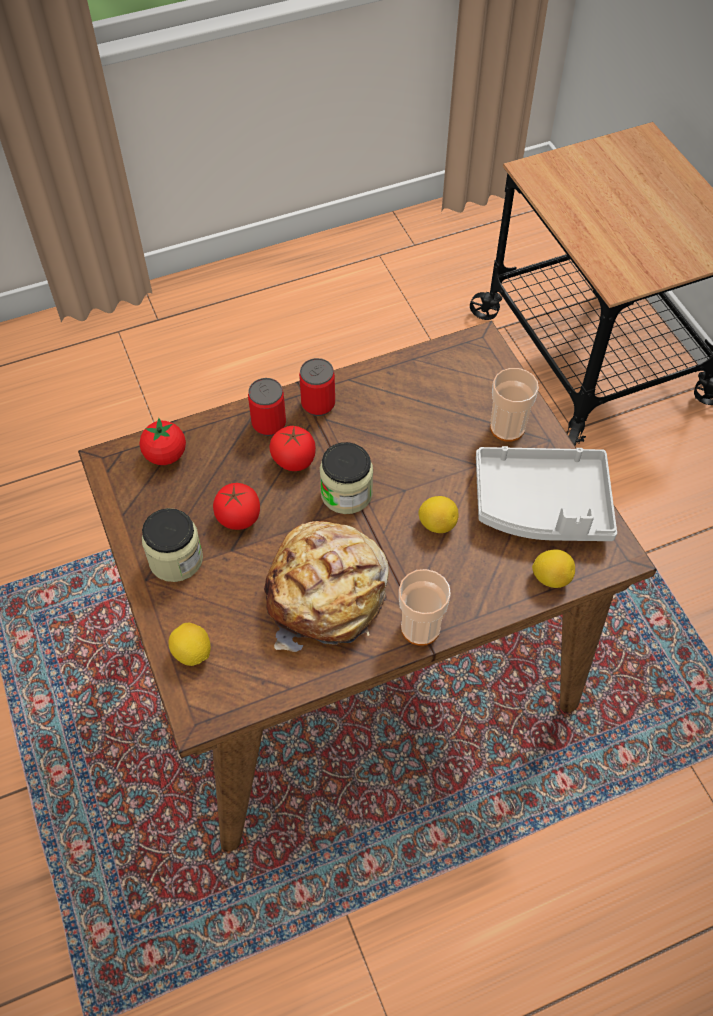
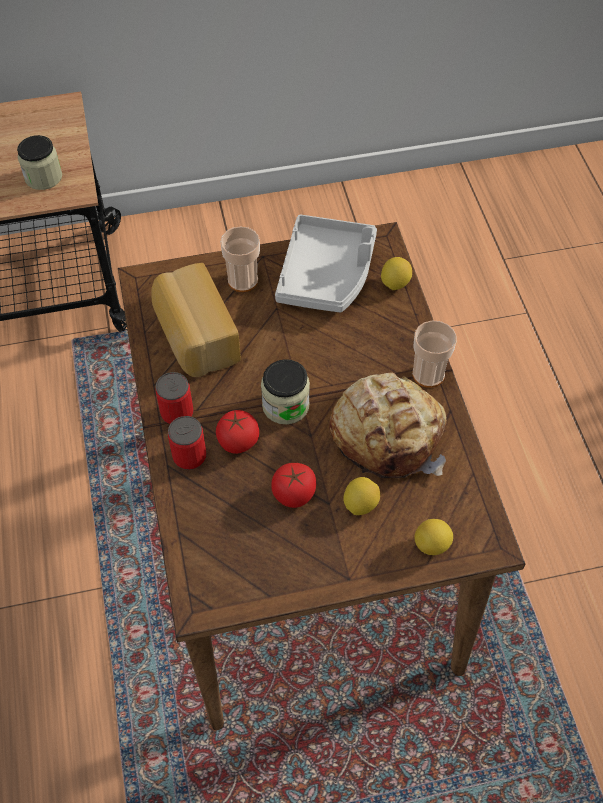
camera: 80 degrees left, 0 degrees up
(165, 455) = (205, 551): tomato -> none
(176, 559) = (331, 551): jar -> jar (43, 177)
(417, 400) = (195, 337): none -> bread
(437, 524) = (331, 346): lemon -> lemon (360, 504)

